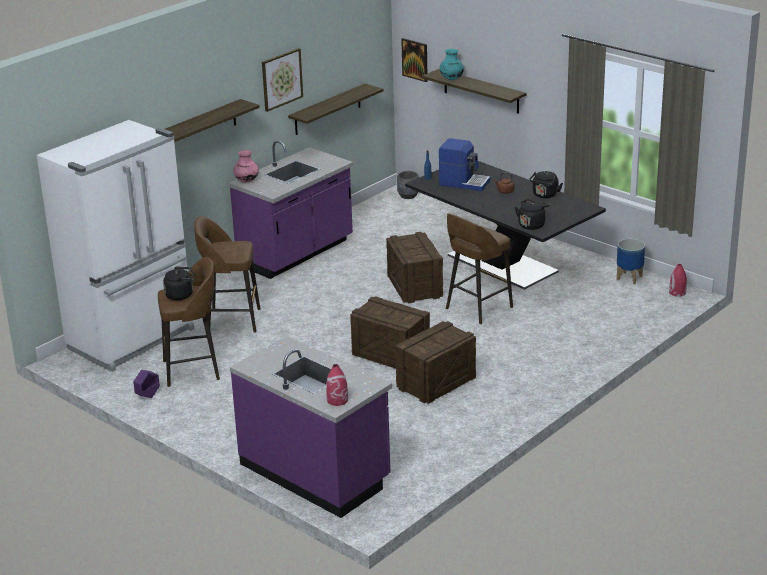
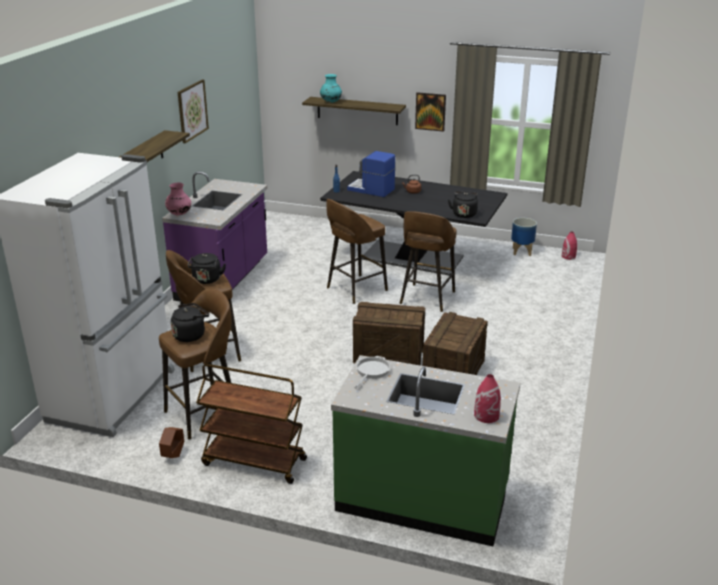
camera: 25 degrees left, 0 degrees up
(148, 396) = (173, 455): purple planter -> brown planter
(205, 415) = (253, 462): none -> brown cart
(283, 350) = (371, 371): none -> frying pan
(315, 473) = (422, 499): purple counter -> green counter
(327, 109) = (223, 142): shelf -> none
(408, 196) = (284, 217): grey planter -> none
(414, 286) = (355, 289): crate -> brown stool
(415, 59) = (284, 91): picture -> picture (430, 111)
(464, 182) = (371, 190): coffee machine -> coffee machine turned 150 degrees counterclockwise
(544, 195) = (448, 190): black kettle -> black kettle (206, 280)

